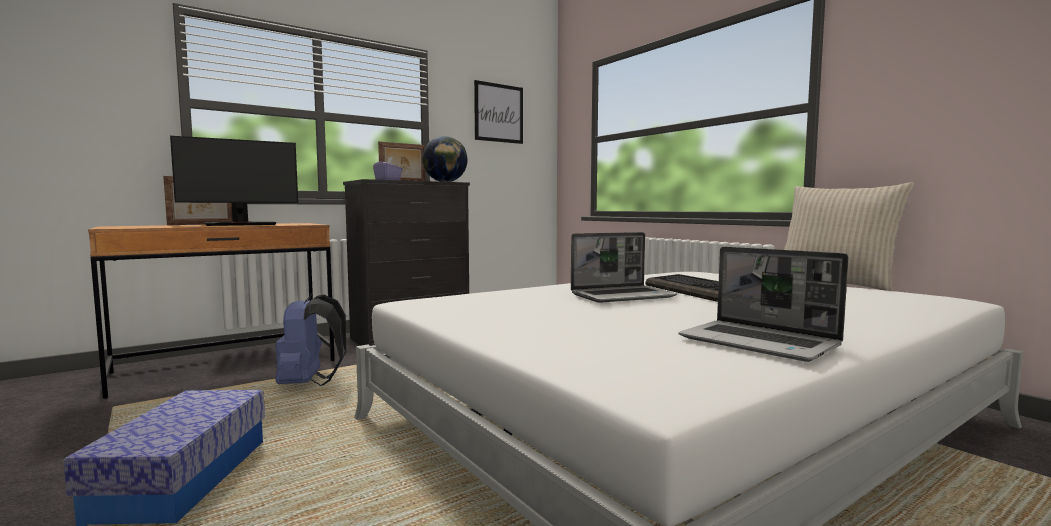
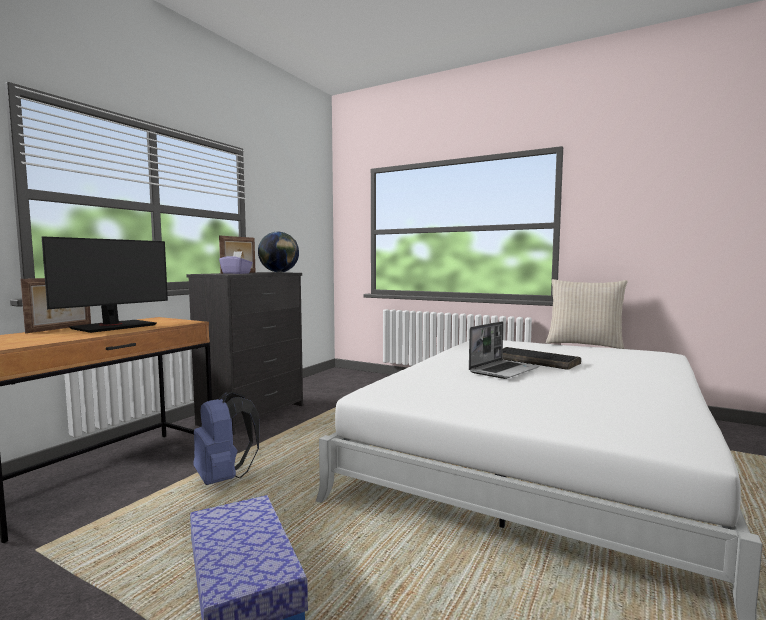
camera: 25 degrees left, 0 degrees up
(499, 113) = (295, 206): picture -> none
(760, 343) = (650, 401): laptop -> none

